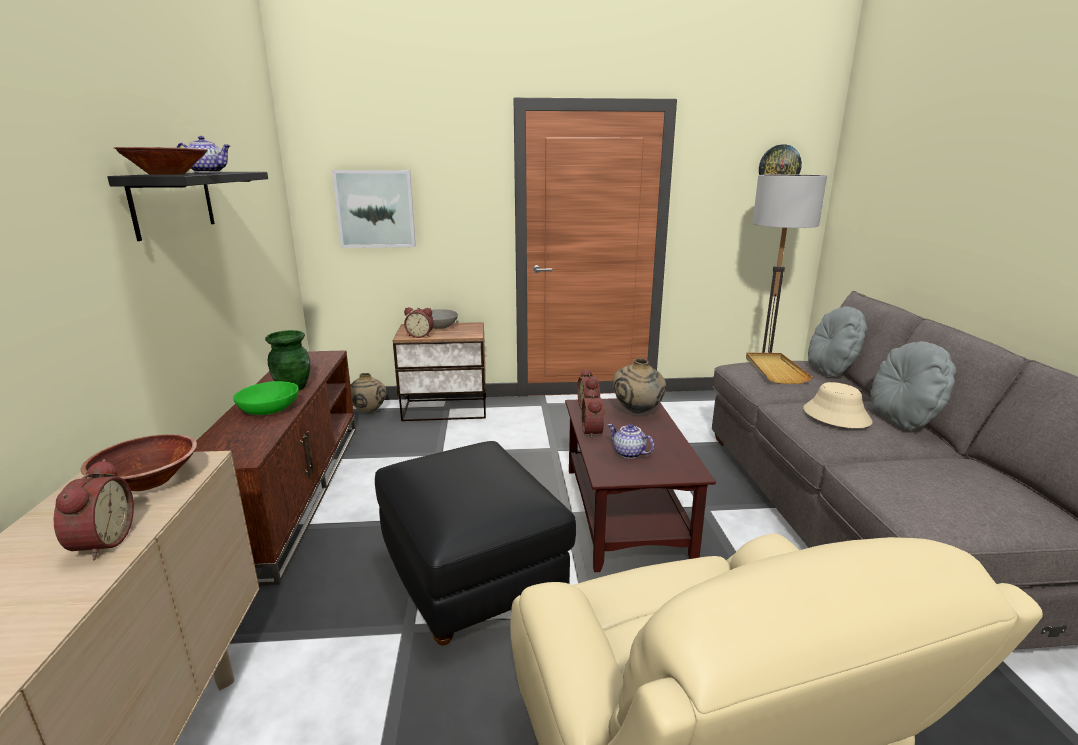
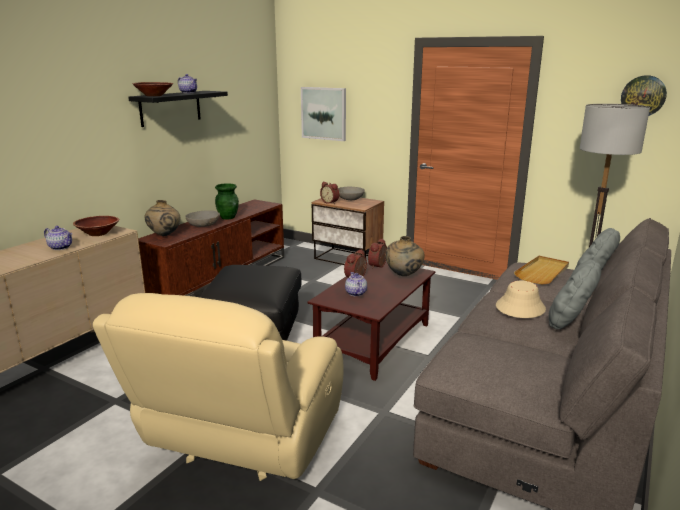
camera: 35 degrees right, 0 degrees up
(100, 543) = (61, 247): alarm clock -> teapot
(269, 409) = (203, 225): green bowl -> grey bowl
(368, 412) = (303, 249): beige vase -> beige vase (164, 235)

